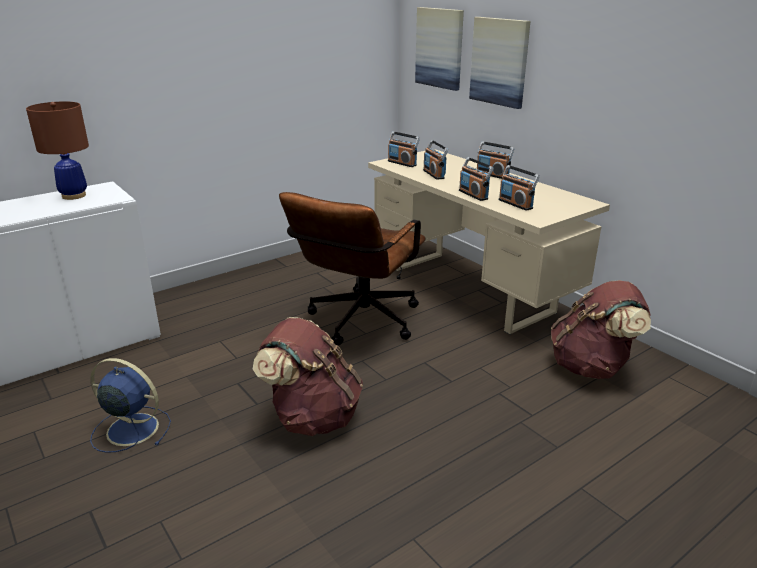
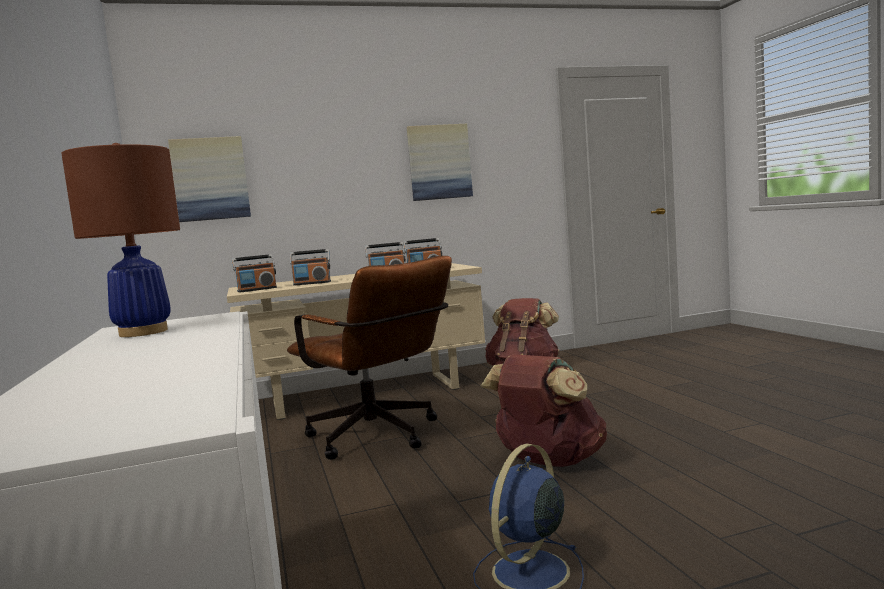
camera: 70 degrees left, 20 degrees down
(492, 175) = (344, 276): radio -> none
(499, 62) = (302, 178): picture -> picture (439, 162)

